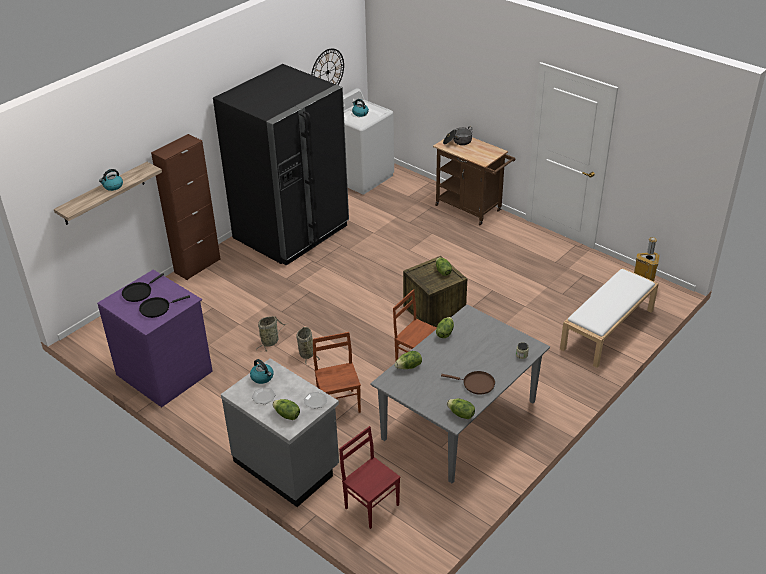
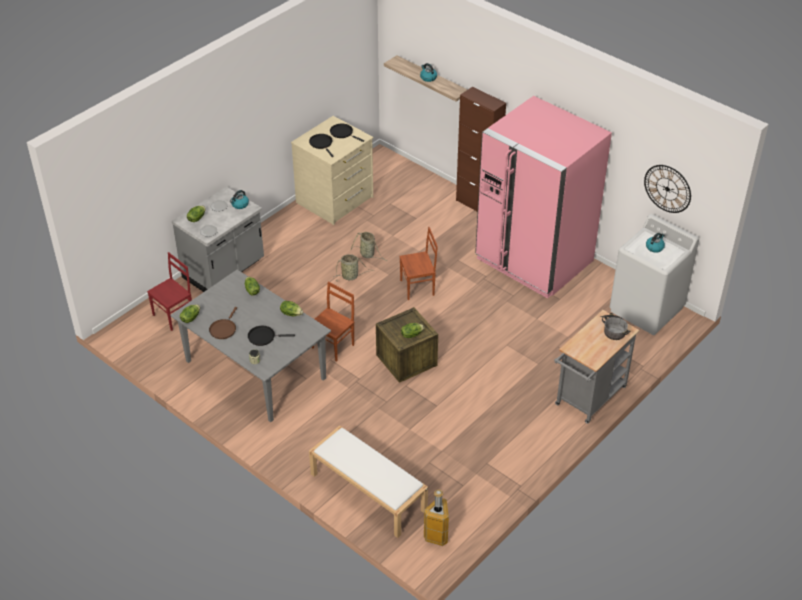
camera: 90 degrees right, 5 degrees up
(165, 372) = (335, 200): purple dresser -> beige dresser
(291, 232) = (534, 260): black fridge -> pink fridge
(339, 404) = (285, 297): brown chair -> brown chair (418, 288)
(471, 209) = (588, 399): brown cart -> grey cart
(484, 351) = (263, 337): none -> black frying pan

